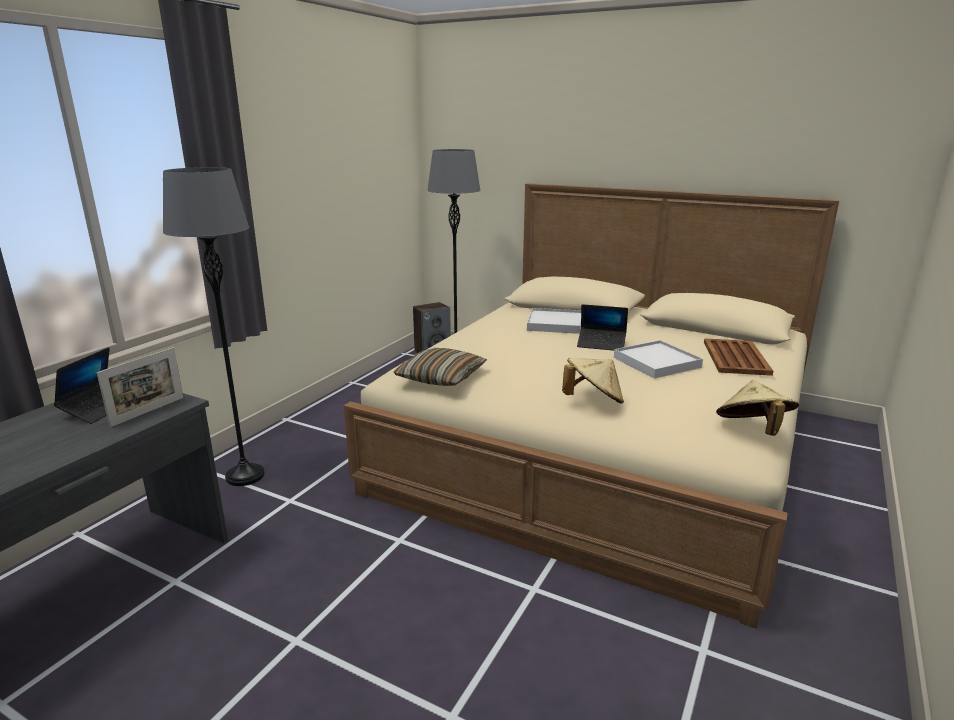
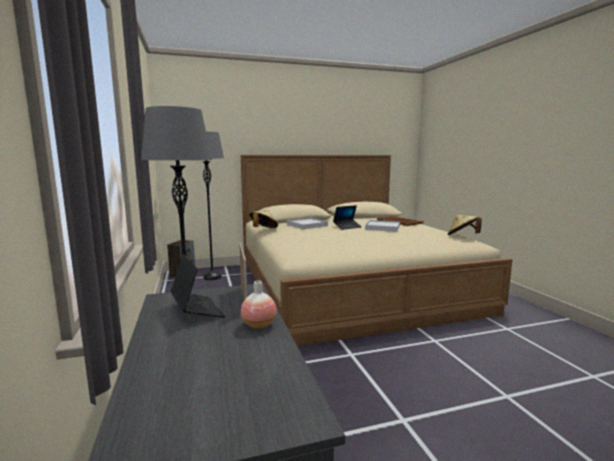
camera: 45 degrees left, 10 degrees down
(82, 443) = (259, 325): none -> vase
(441, 377) = (322, 251): pillow -> none
(593, 400) = (401, 241): beige hat -> beige hat (263, 229)

